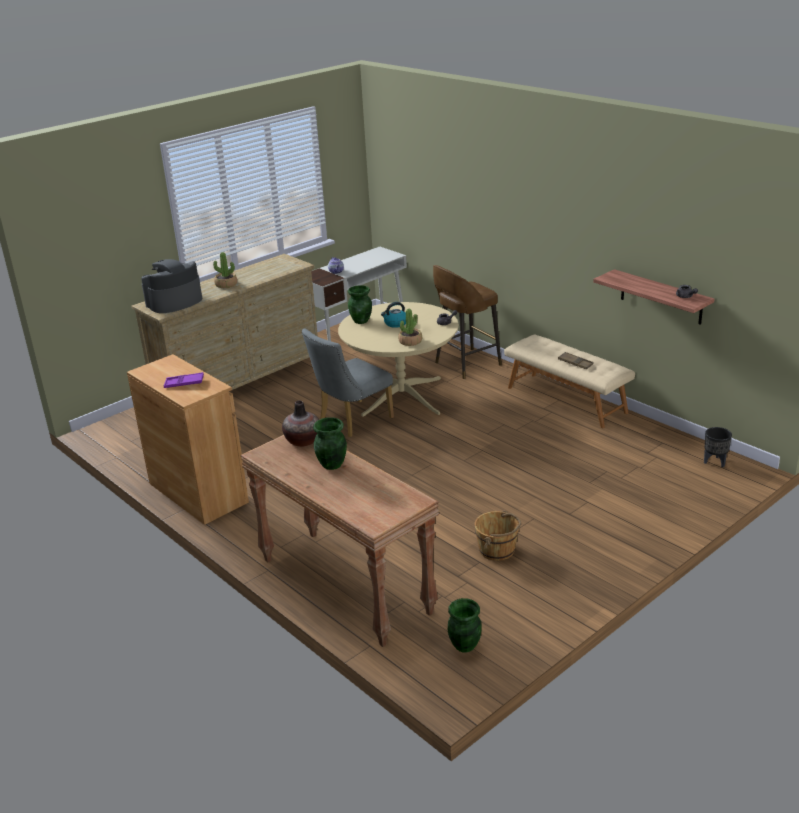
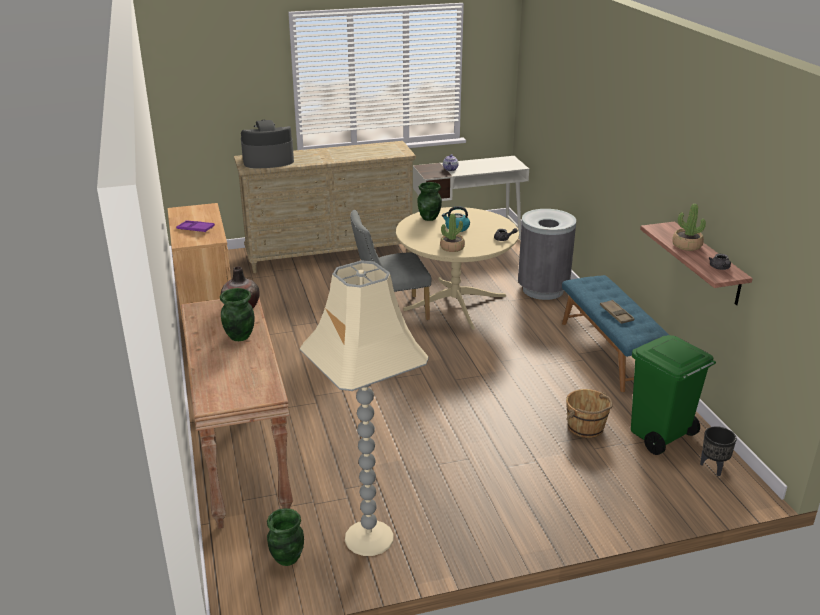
camera: 25 degrees right, 0 degrees up
(226, 285) = (324, 156): potted plant -> potted plant (686, 245)
(466, 364) = (542, 290): brown stool -> grey trash can
(497, 550) = (404, 477): brown bucket -> brown bucket (586, 427)
(515, 606) = (368, 539): none -> beige floor lamp
(567, 399) = (610, 352): beige bench -> blue bench
(659, 452) = (659, 436): none -> green trash can

